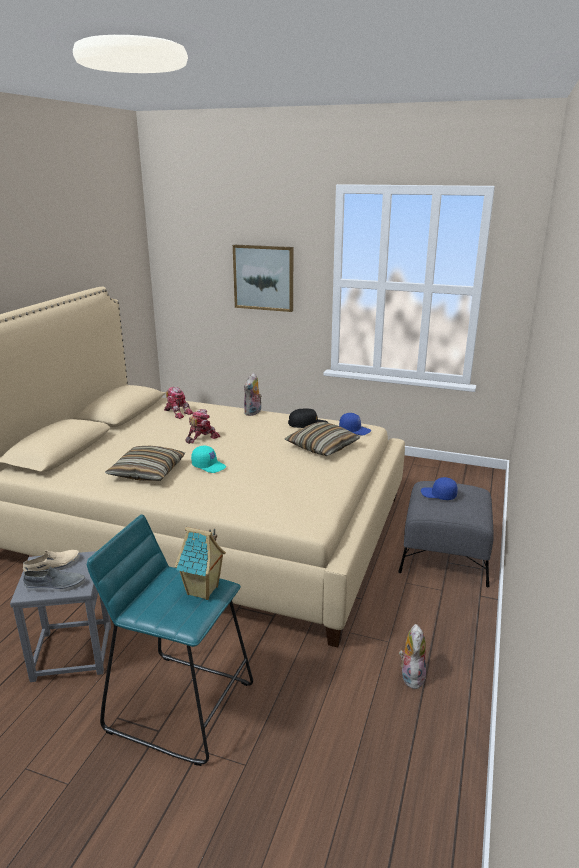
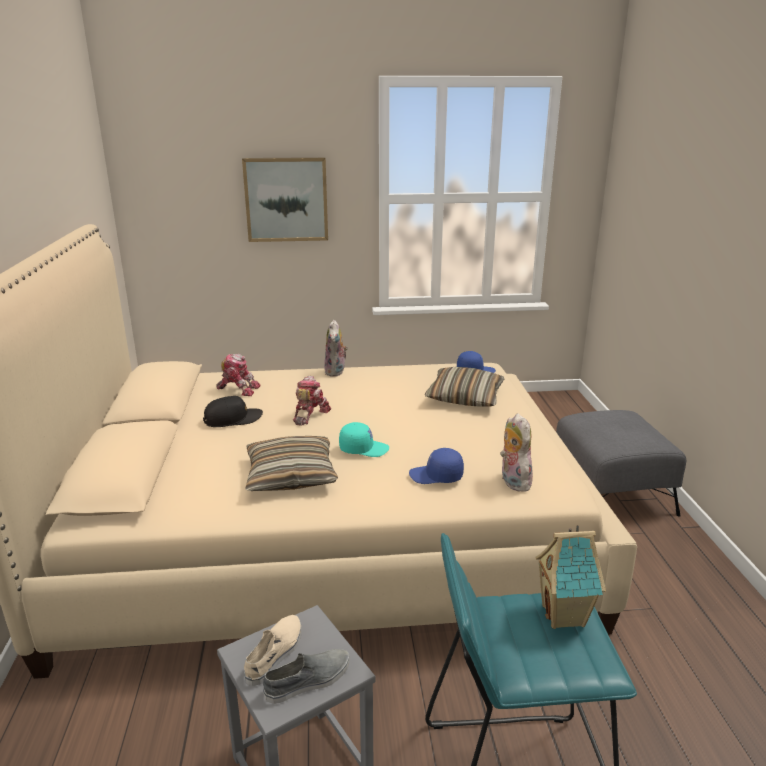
camera: 25 degrees left, 0 degrees up
(307, 424) = (417, 374): black cap -> black cap (233, 419)
(410, 675) = (708, 639): plush toy -> plush toy (512, 481)
(438, 495) = (605, 427): blue cap -> blue cap (436, 476)

